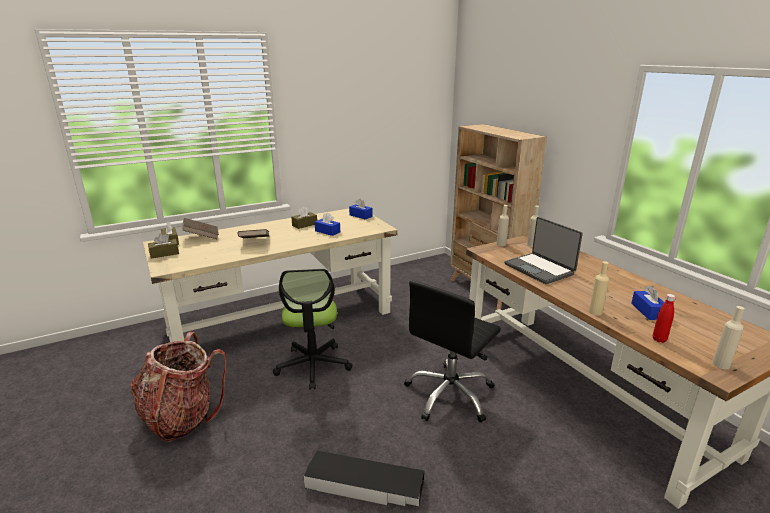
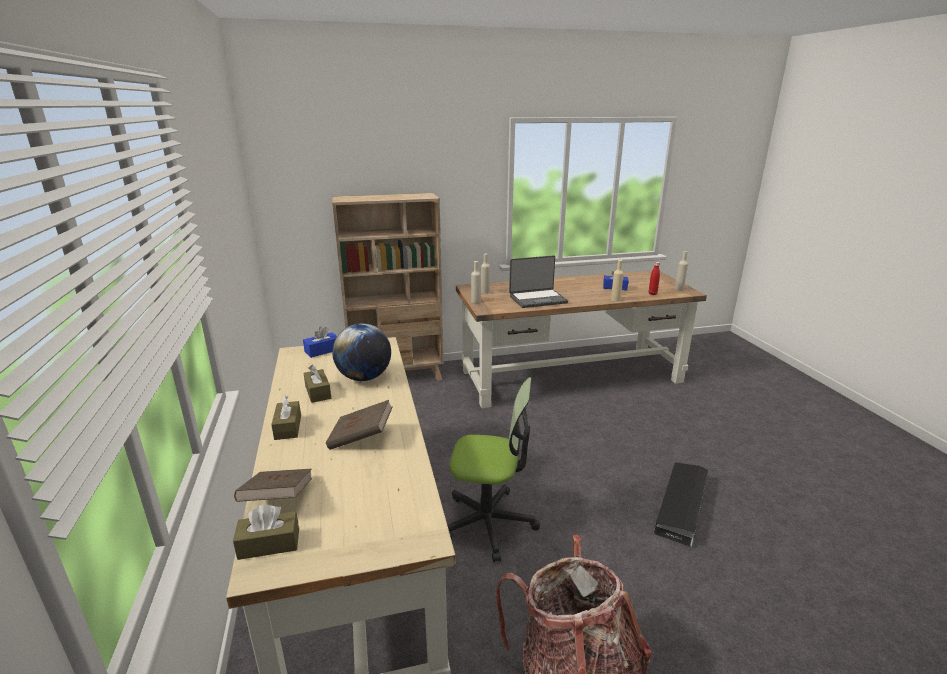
camera: 75 degrees left, 0 degrees up
(164, 253) = (340, 546): brown tissue box -> brown tissue box (288, 427)
(327, 231) = (364, 377): blue tissue box -> globe
(450, 395) = (565, 436): black office chair -> none

